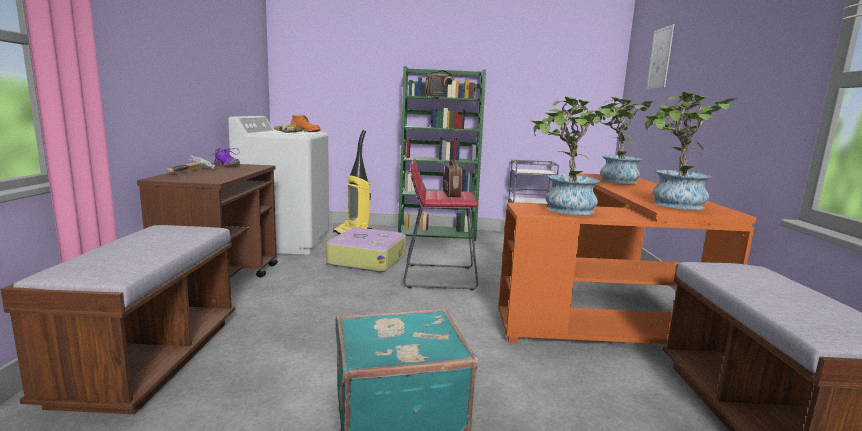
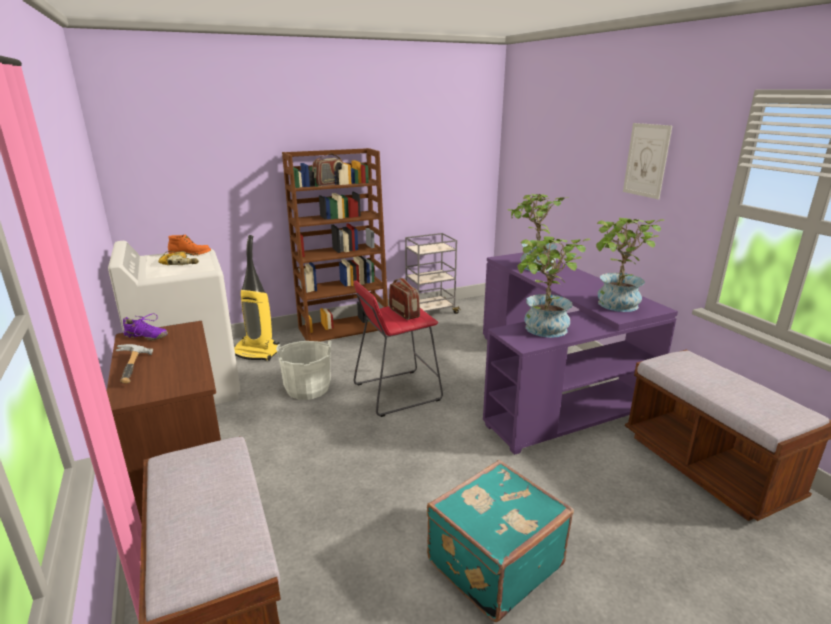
camera: 25 degrees left, 10 degrees up
(367, 259) = (307, 388): suitcase -> white bucket
(437, 233) = (344, 329): green bookcase -> brown bookcase
(611, 305) = (554, 383): orange desk -> purple desk
(660, 58) = (547, 136): picture -> picture (646, 160)

